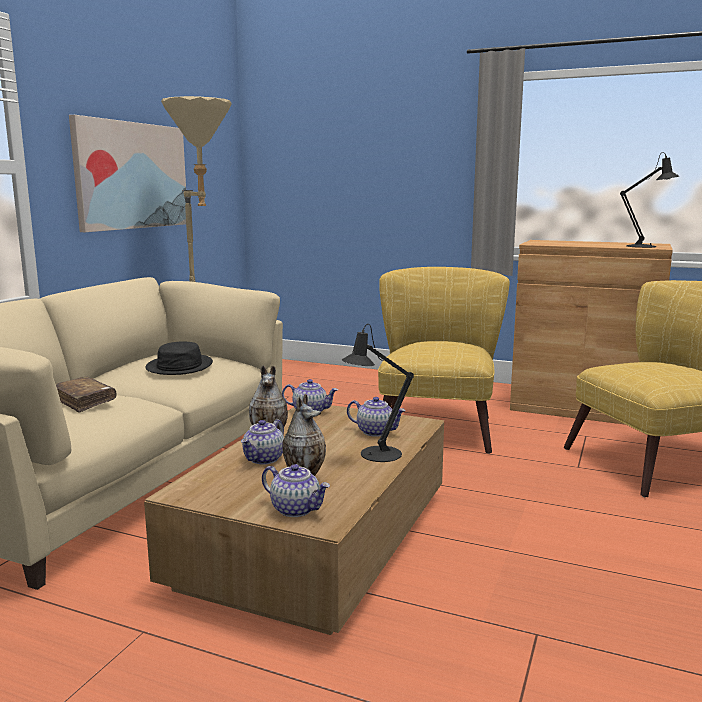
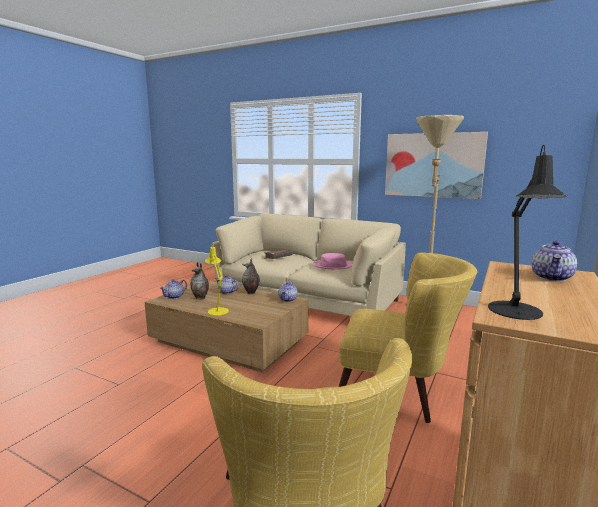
camera: 95 degrees right, 0 degrees up
(179, 366) = (333, 265): black hat -> pink hat
(375, 455) = (217, 310): black table lamp -> yellow table lamp
(376, 432) = (249, 312): teapot -> teapot (552, 277)

